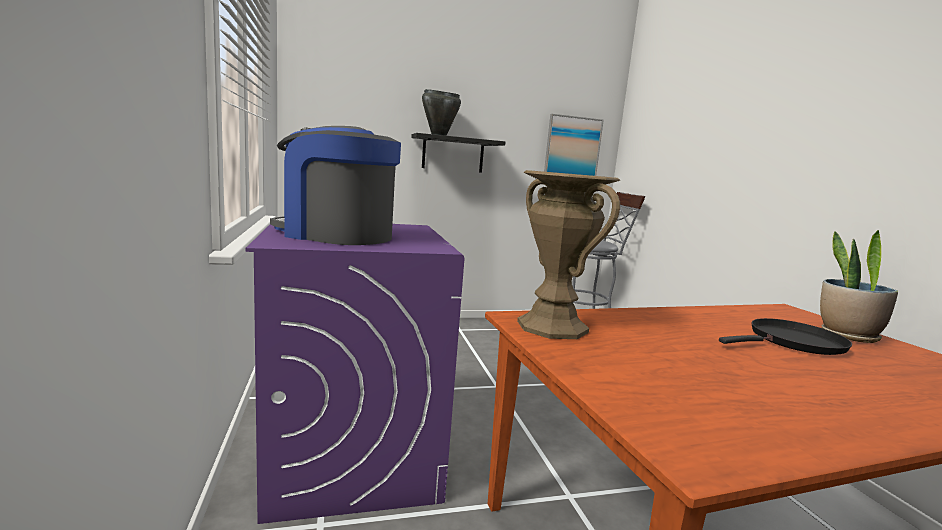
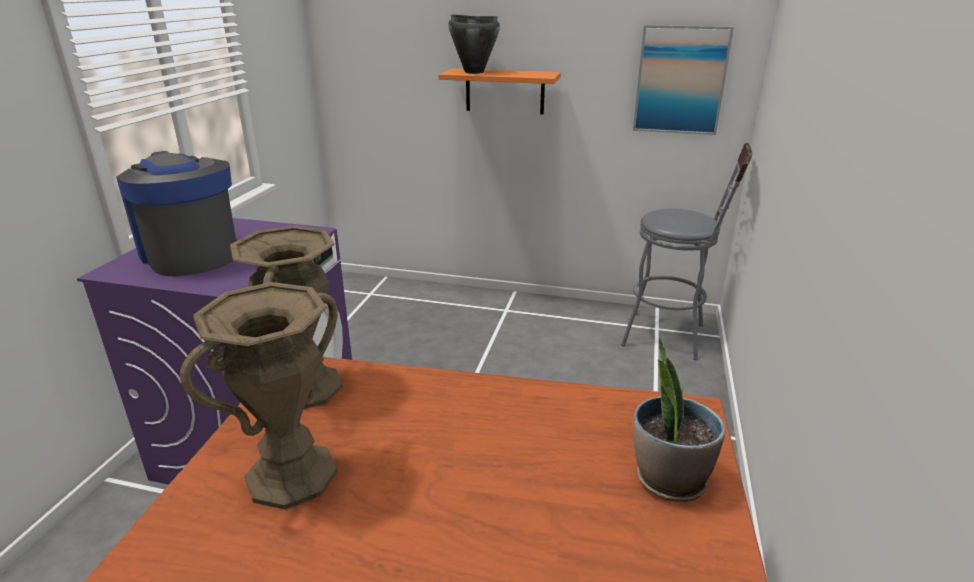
camera: 30 degrees right, 15 degrees up
(453, 154) = (504, 91): black shelf -> orange shelf
(663, 372) = (292, 475): none -> brown vase
(792, 342) = (547, 471): black frying pan -> none

